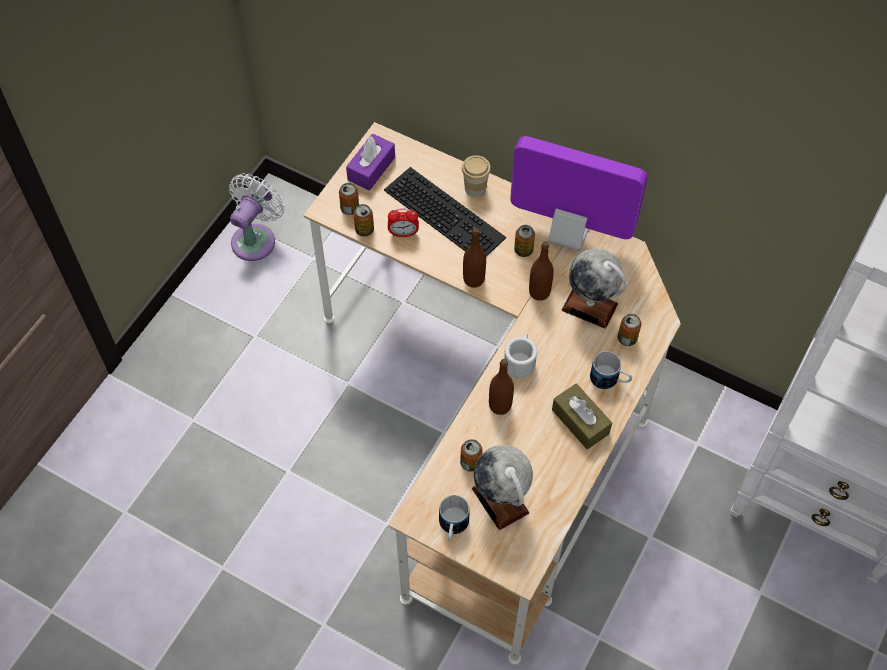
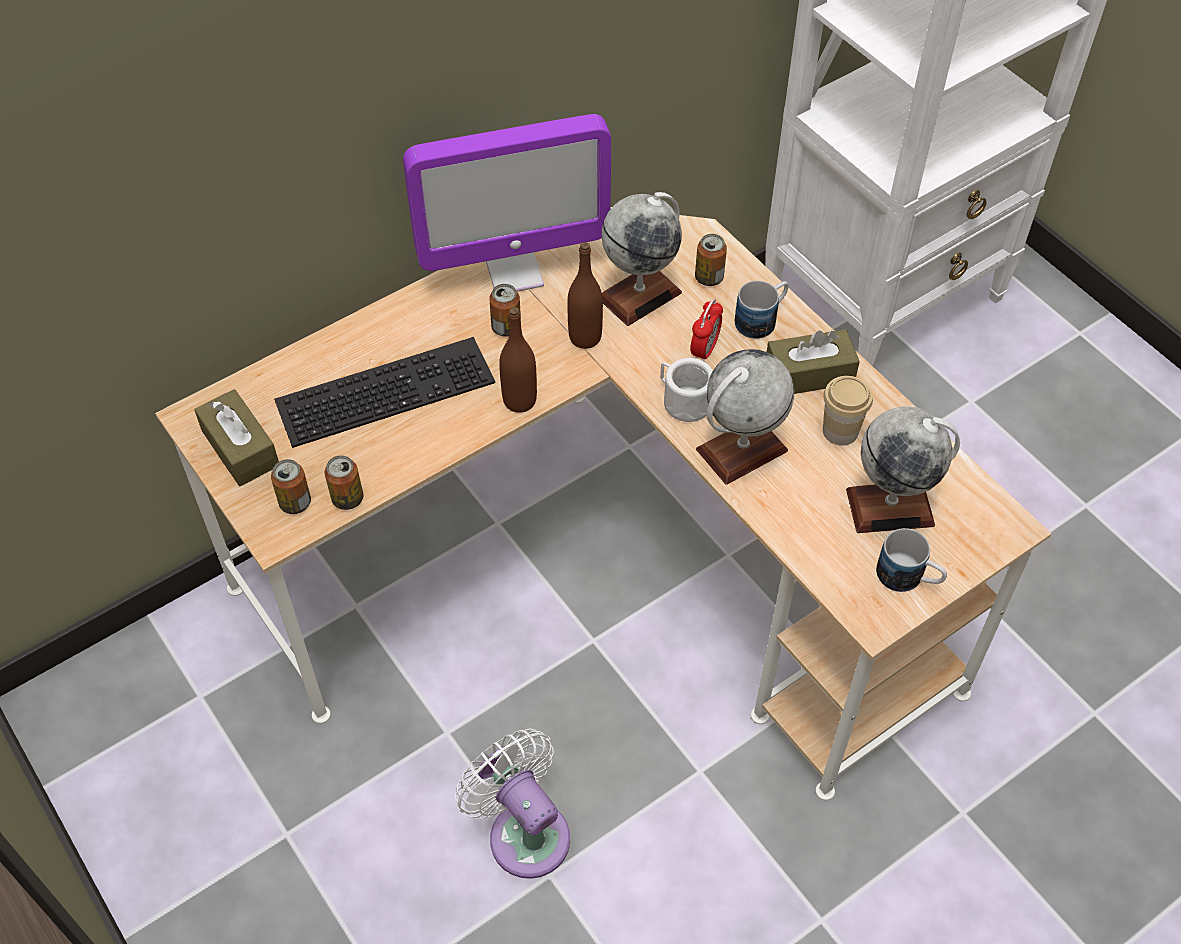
camera: 65 degrees left, 5 degrees down
(256, 238) = (107, 764): white fan -> white fan (524, 831)
(371, 168) = (240, 448): purple tissue box -> brown tissue box
(403, 233) = (387, 453): alarm clock -> alarm clock (704, 350)
(470, 463) = (816, 518): can -> none
(475, 188) = (366, 339): cup -> cup (840, 431)
(500, 405) = (741, 450): brown bottle -> globe
(568, 235) = (514, 271): monitor -> monitor turned 150 degrees counterclockwise

